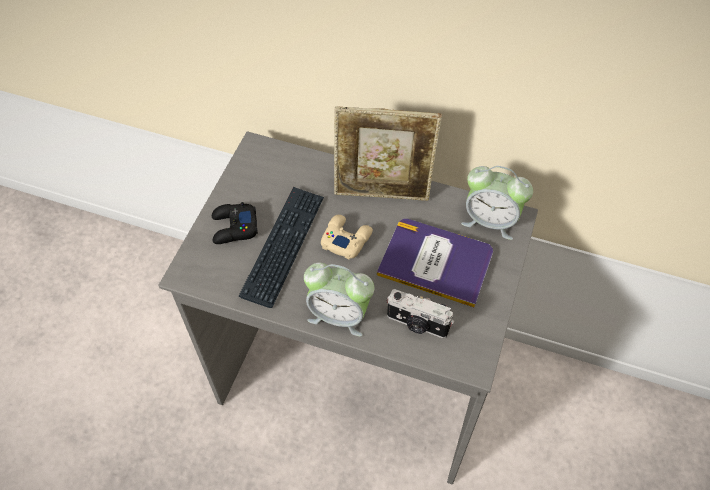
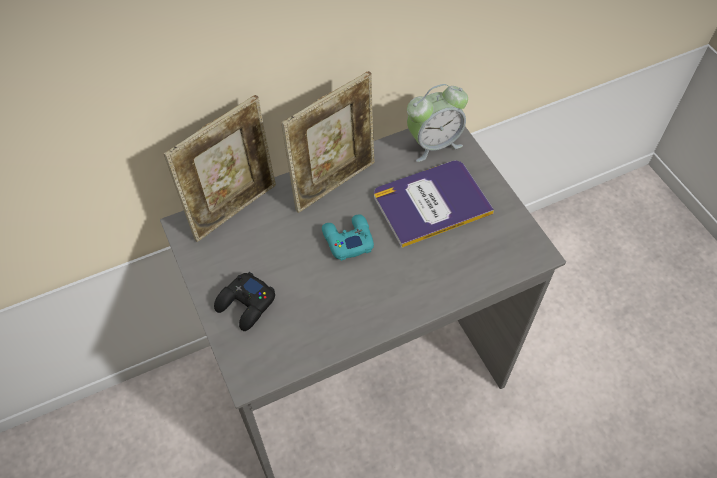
camera: 45 degrees left, 0 degrees up
(283, 246) = (305, 285): keyboard -> none
(297, 159) = (234, 208): none -> picture frame
(339, 315) = (409, 300): alarm clock -> none
(346, 239) = (347, 240): beige game controller -> turquoise game controller
(417, 324) = (470, 258): camera -> none

